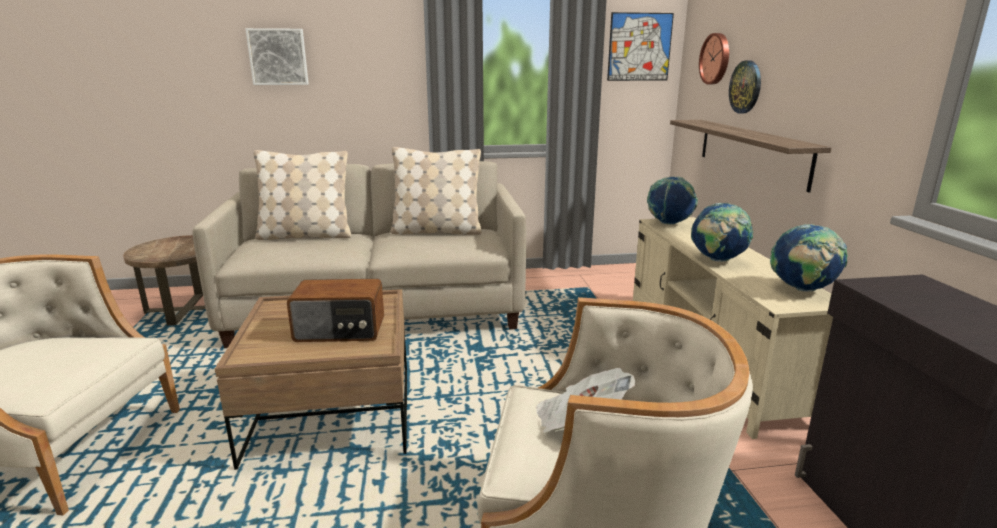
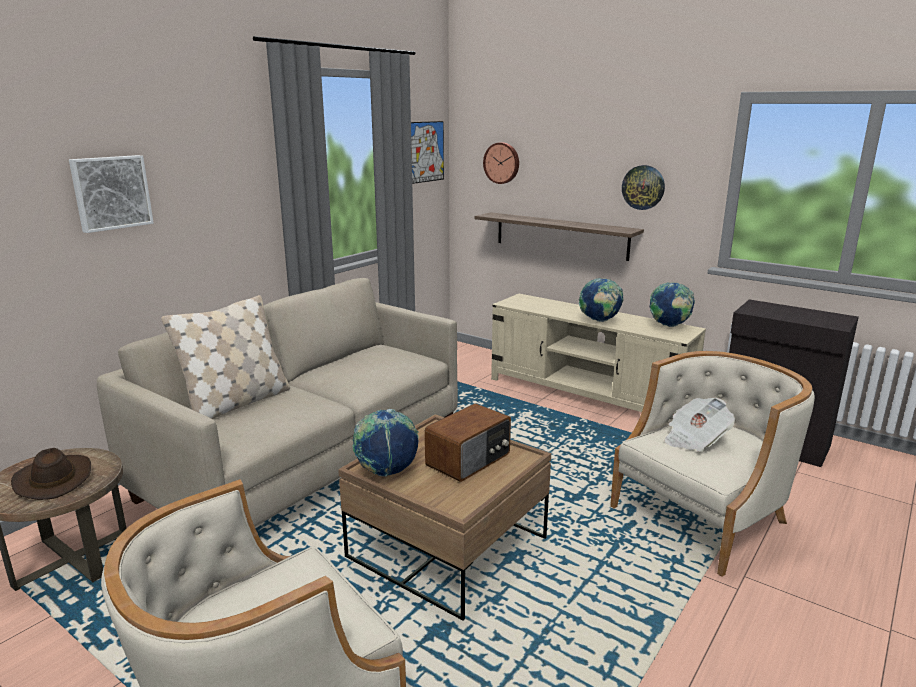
camera: 45 degrees left, 0 degrees up
(171, 248) = (53, 479): none -> brown hat
(437, 231) = (352, 359): beige pillow -> none
(669, 224) = (518, 303): globe -> globe (386, 472)
(745, 87) = (545, 187): wall clock -> wall clock (643, 187)

